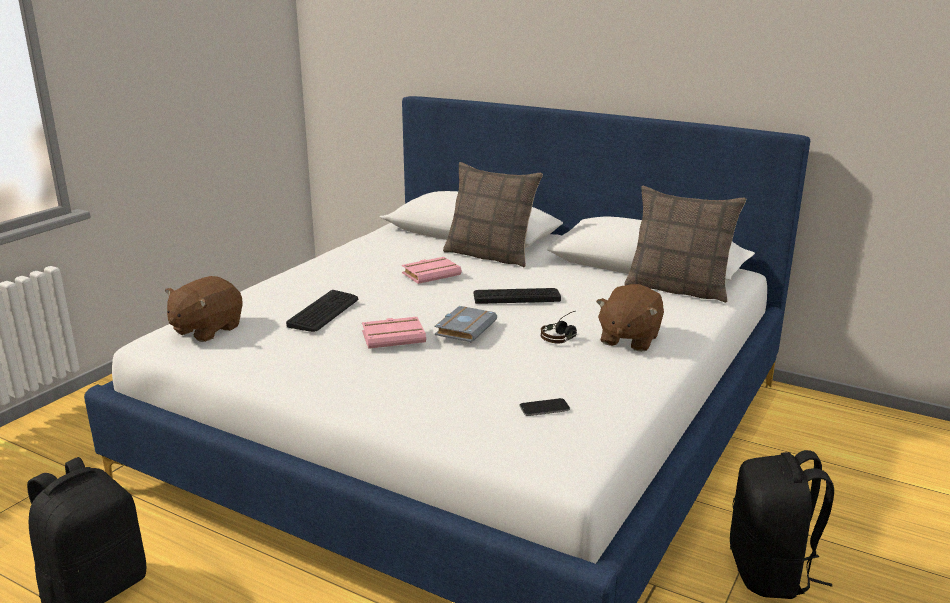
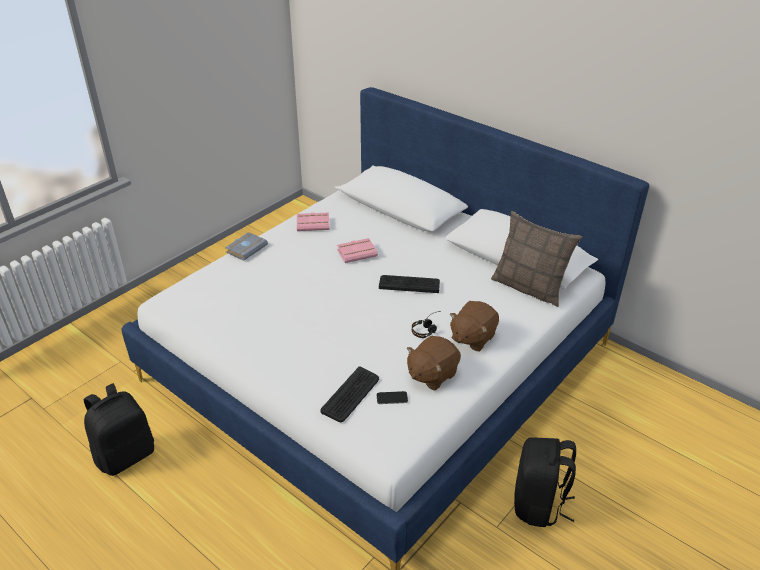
camera: 10 degrees right, 15 degrees up
(206, 330) = (196, 296): brown plush toy -> brown plush toy (431, 374)
(324, 312) = (274, 288): keyboard -> keyboard (351, 395)
(394, 337) = (315, 317): pink book -> pink book (314, 224)
(464, 328) = (363, 314): grey book -> grey book (246, 248)
(490, 255) = (406, 234): pillow -> none

